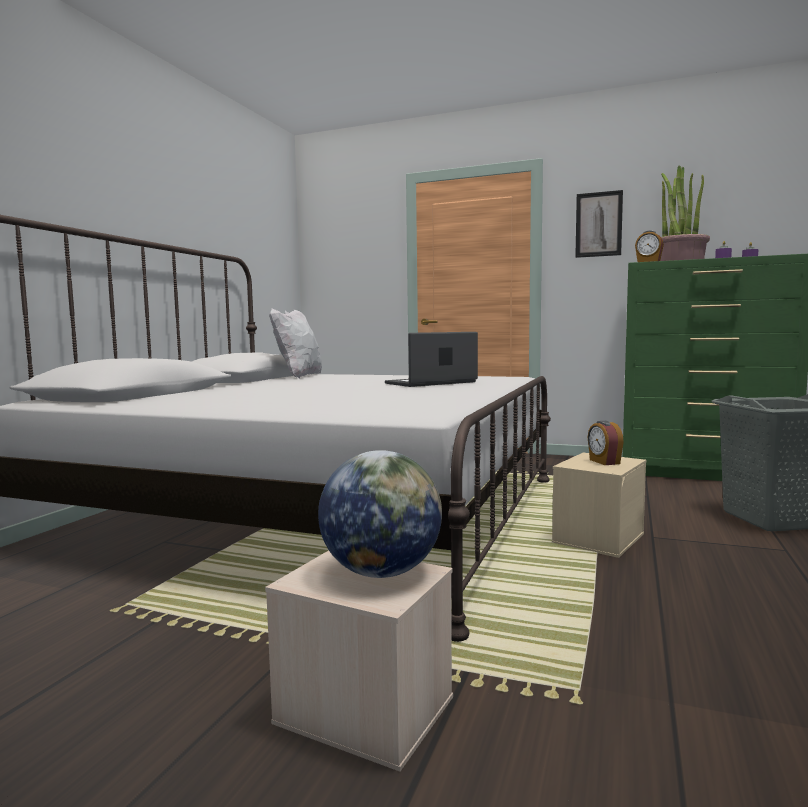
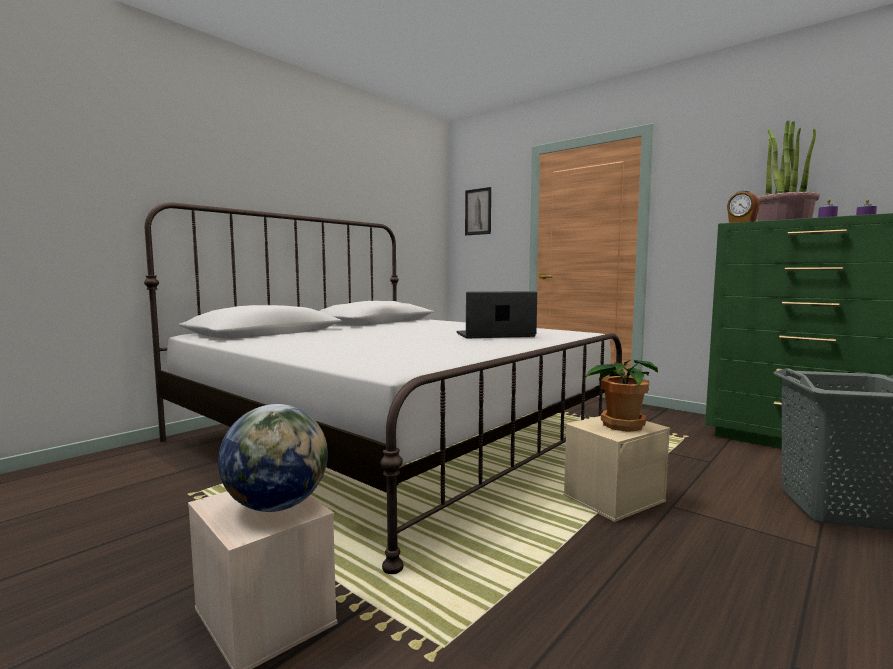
camera: 20 degrees right, 0 degrees up
(298, 376) = (412, 321): white pillow -> none
(598, 224) = (707, 184): picture -> picture (478, 211)
(604, 462) = (621, 425): alarm clock -> potted plant

